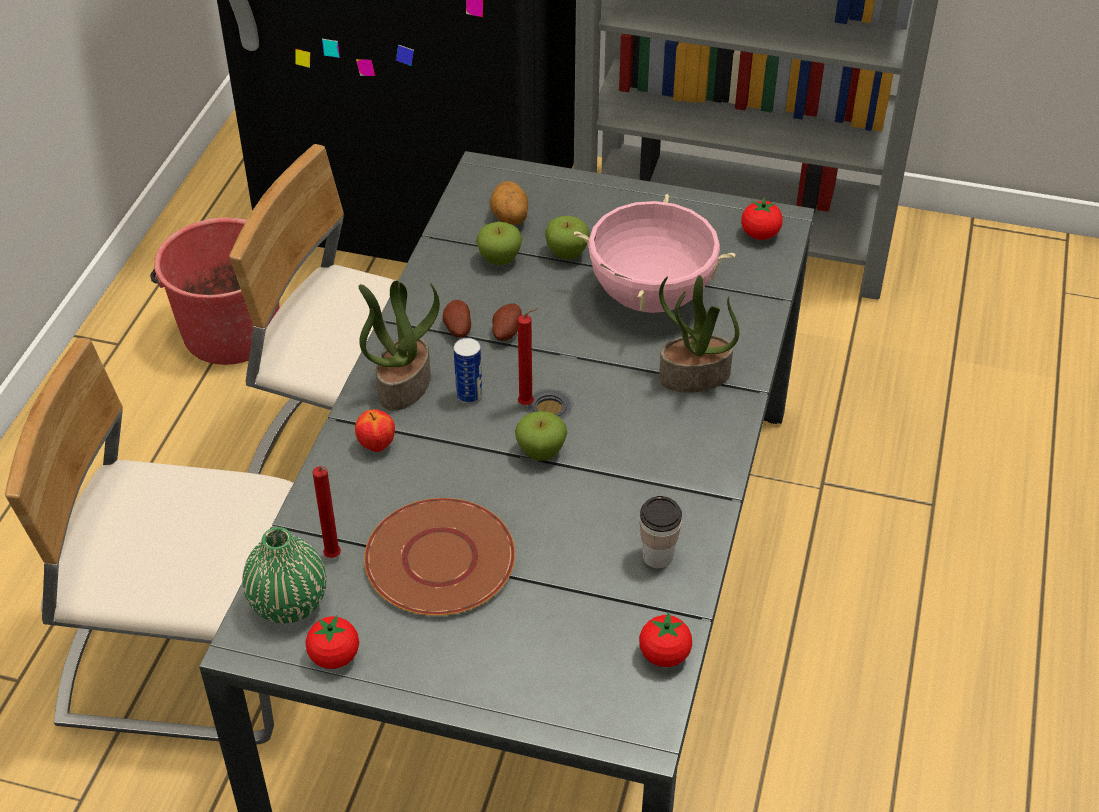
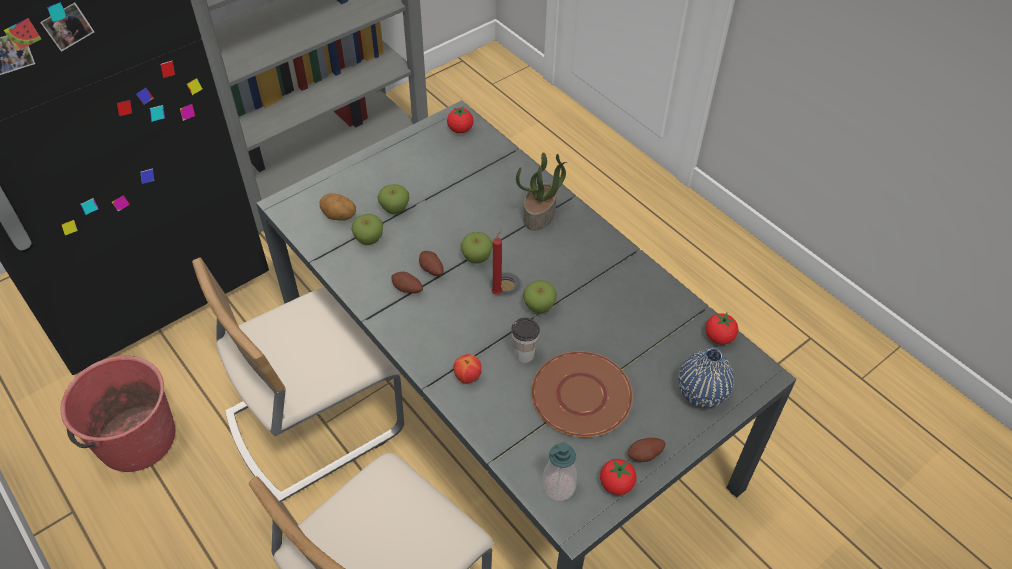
camera: 55 degrees left, 5 degrees up
(289, 603) = (558, 486): green vase -> soap dispenser
(334, 558) = (540, 445): red candle -> none
(400, 665) = (645, 455): none -> potato
(403, 385) = (429, 338): potted plant -> none
(469, 396) = (467, 314): can -> none
(549, 678) = (701, 393): none -> blue vase
(563, 359) = (476, 258): none -> apple
(650, 297) = (464, 196): pink cooking pot -> none
(657, 556) = (652, 302): cup -> cup (524, 354)

